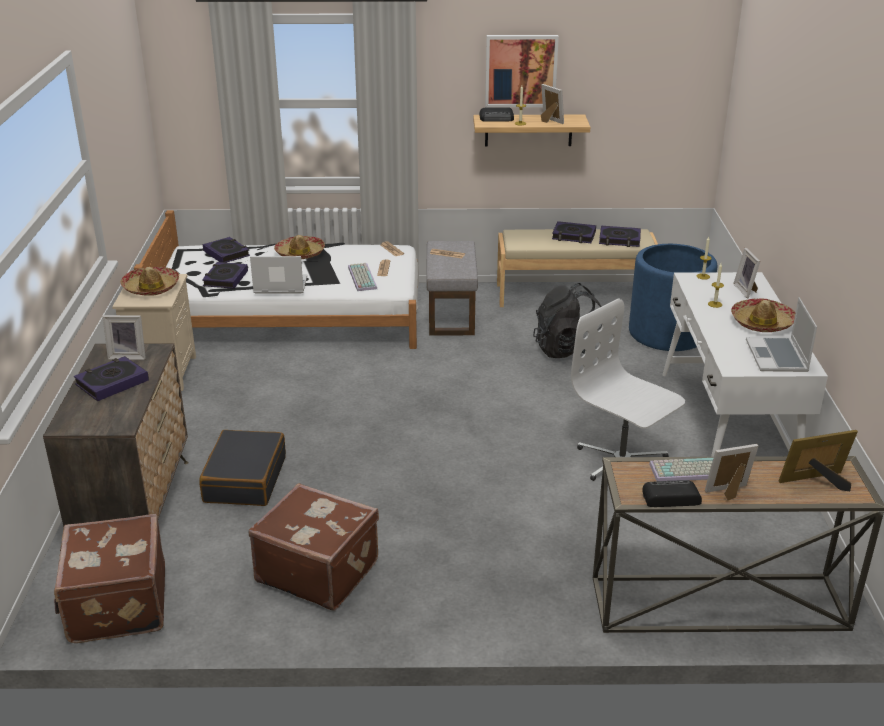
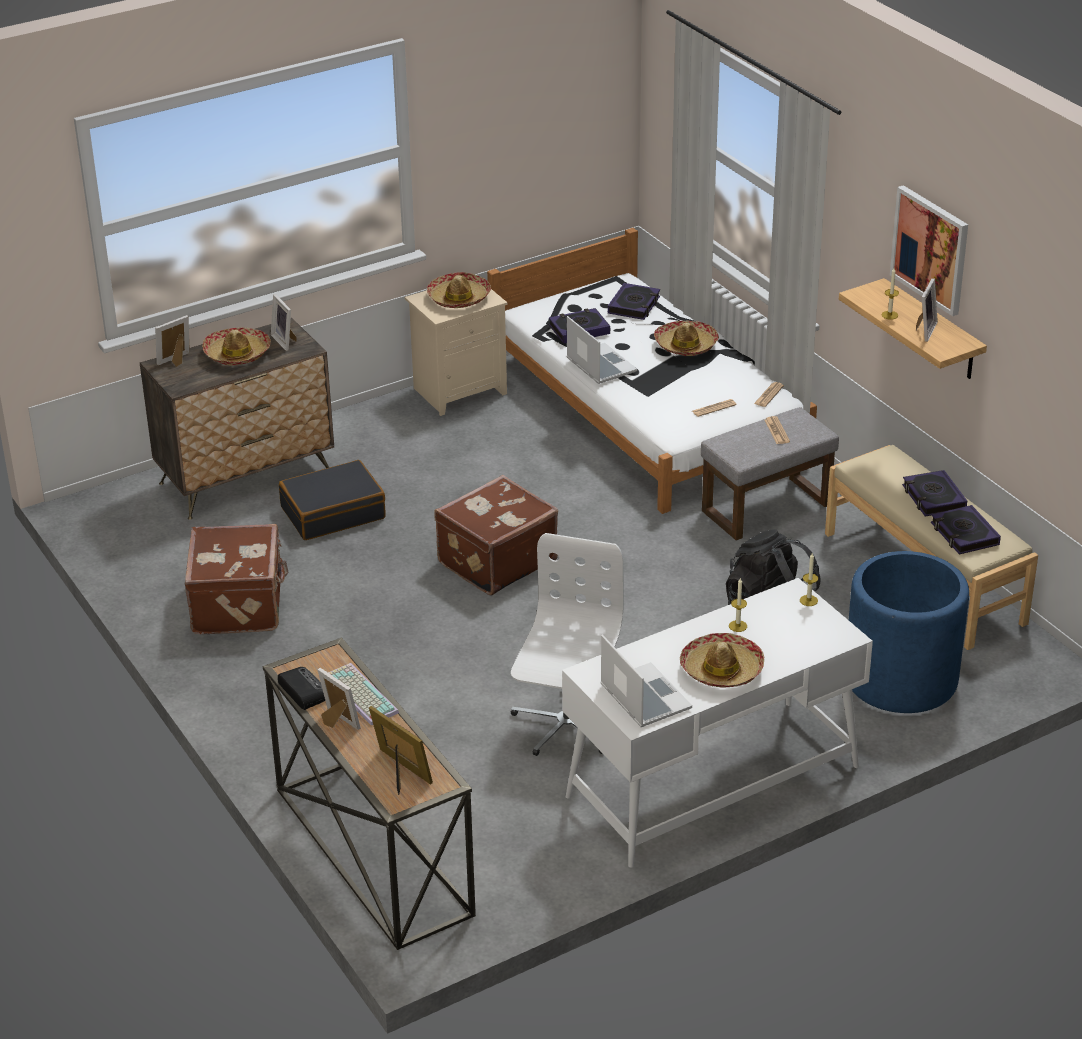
camera: 60 degrees right, 5 degrees up
(112, 383) = (237, 354): book -> hat
(116, 605) = (124, 528): brown suitcase -> brown suitcase (495, 561)
(361, 277) = (675, 403): keyboard -> none
(497, 118) = (888, 296): radio -> none
(746, 290) = (801, 640): picture frame -> picture frame (176, 361)
(777, 357) = (643, 697): laptop -> laptop turned 90 degrees clockwise

